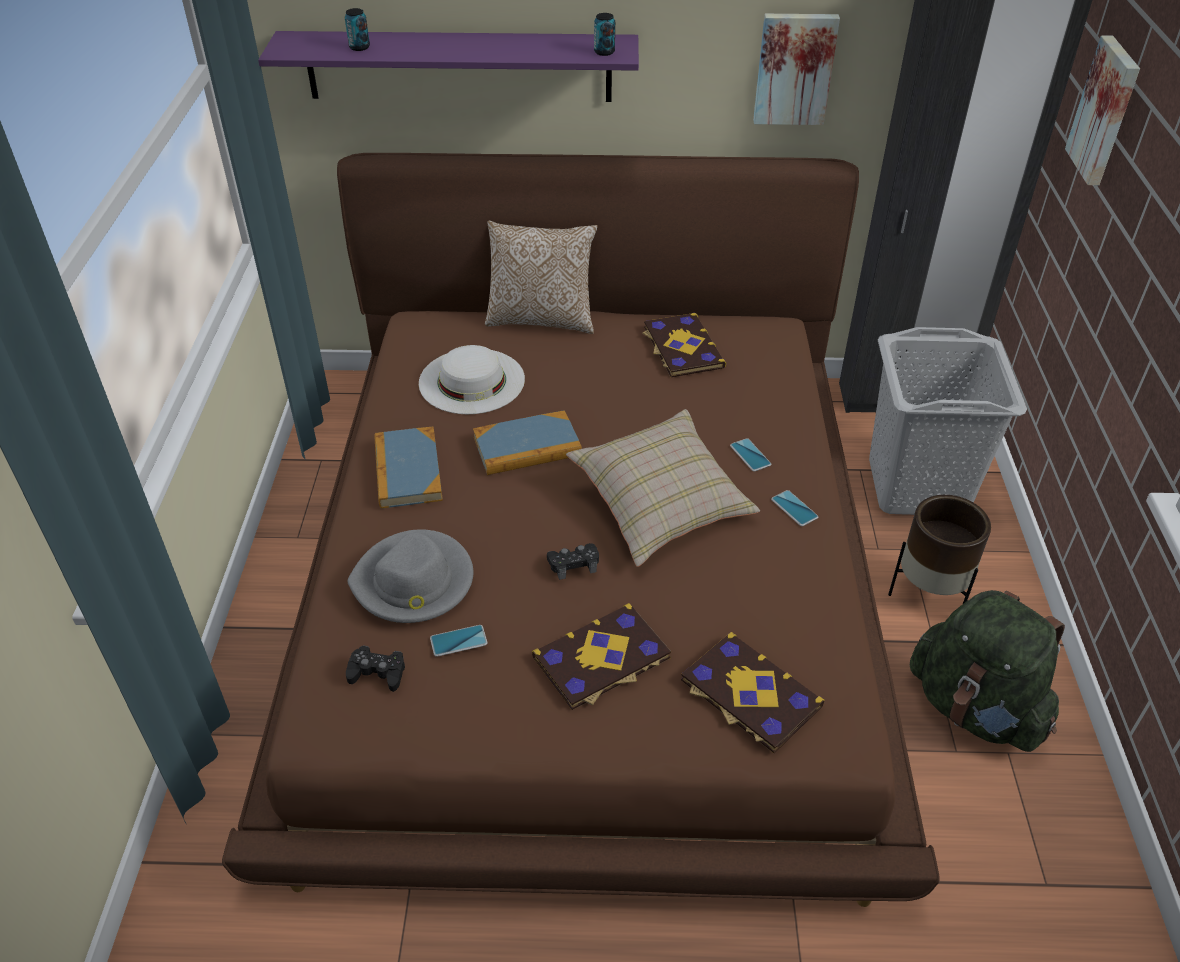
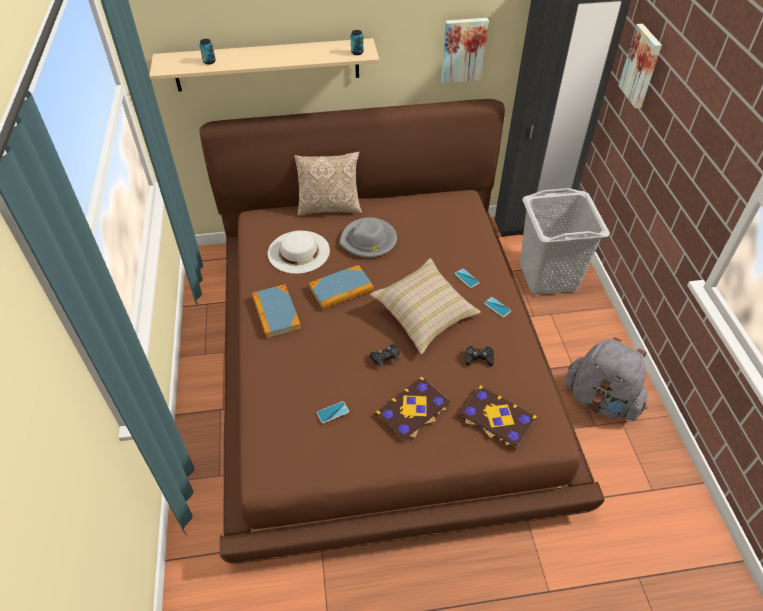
camera: 10 degrees left, 5 degrees up
(377, 672) = (292, 437): black game controller -> black game controller (478, 358)
(414, 582) = (298, 381): grey hat -> grey hat (369, 240)
(459, 66) = (267, 65): purple shelf -> beige shelf
(682, 347) = (414, 216): book -> none
(929, 594) = (565, 339): brown planter -> none
(975, 708) = (601, 400): green backpack -> grey backpack

